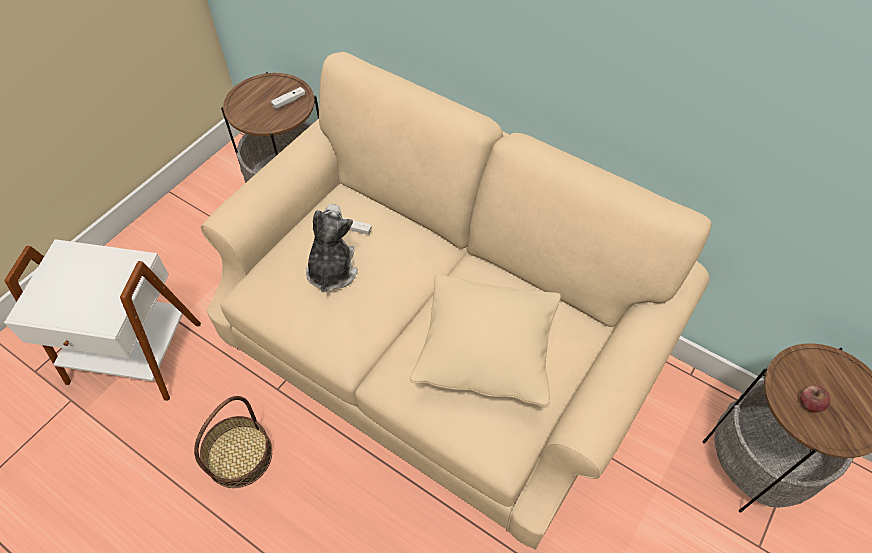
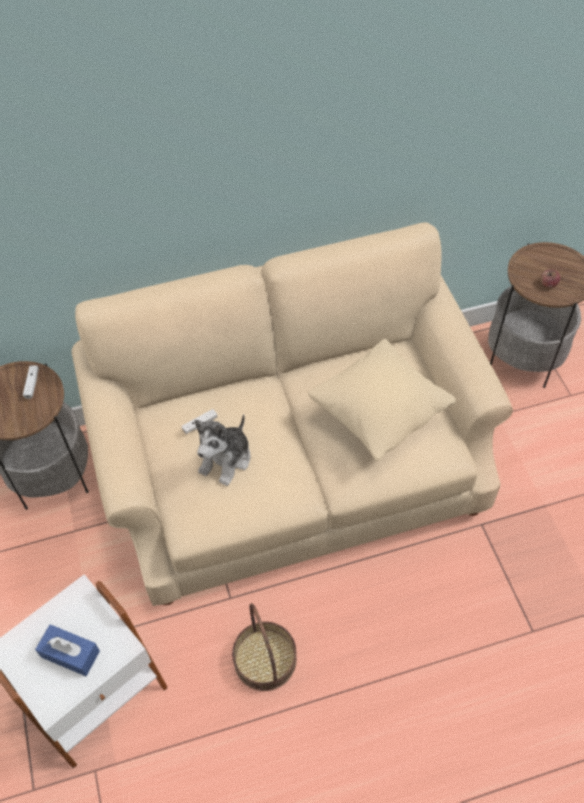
camera: 50 degrees left, 0 degrees up
(79, 293) = (70, 654): none -> blue tissue box
(331, 270) = (226, 459): plush toy -> plush toy turned 105 degrees counterclockwise

